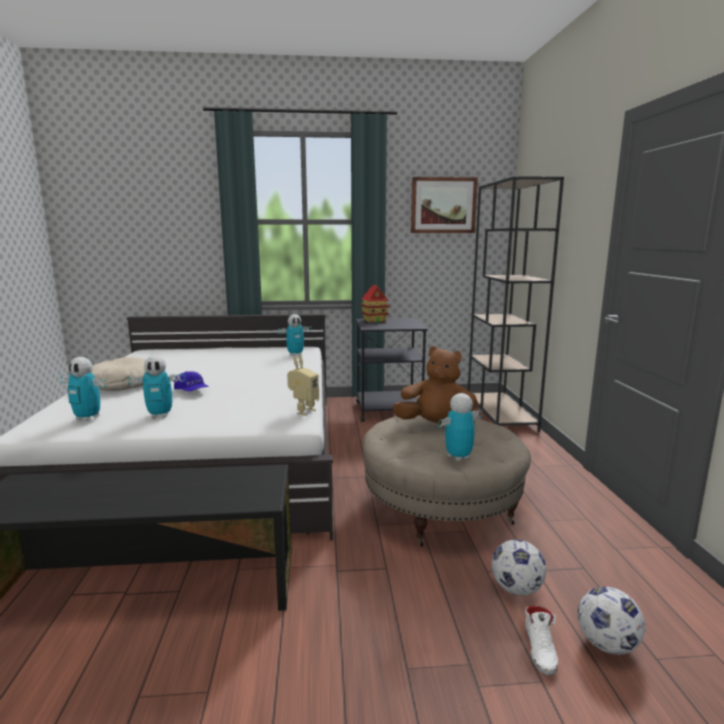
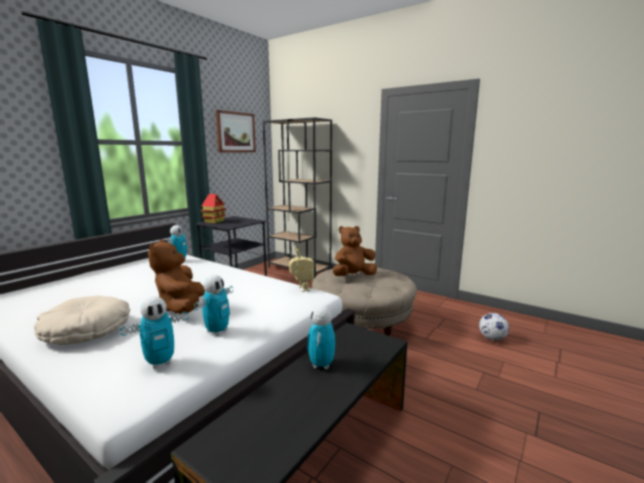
camera: 50 degrees left, 0 degrees up
(192, 391) = (182, 308): blue cap -> brown plush toy
(458, 457) = (395, 284): toy robot -> toy robot (321, 365)
(516, 589) = (444, 338): football -> none
(540, 649) = (485, 352): white shoe -> none

